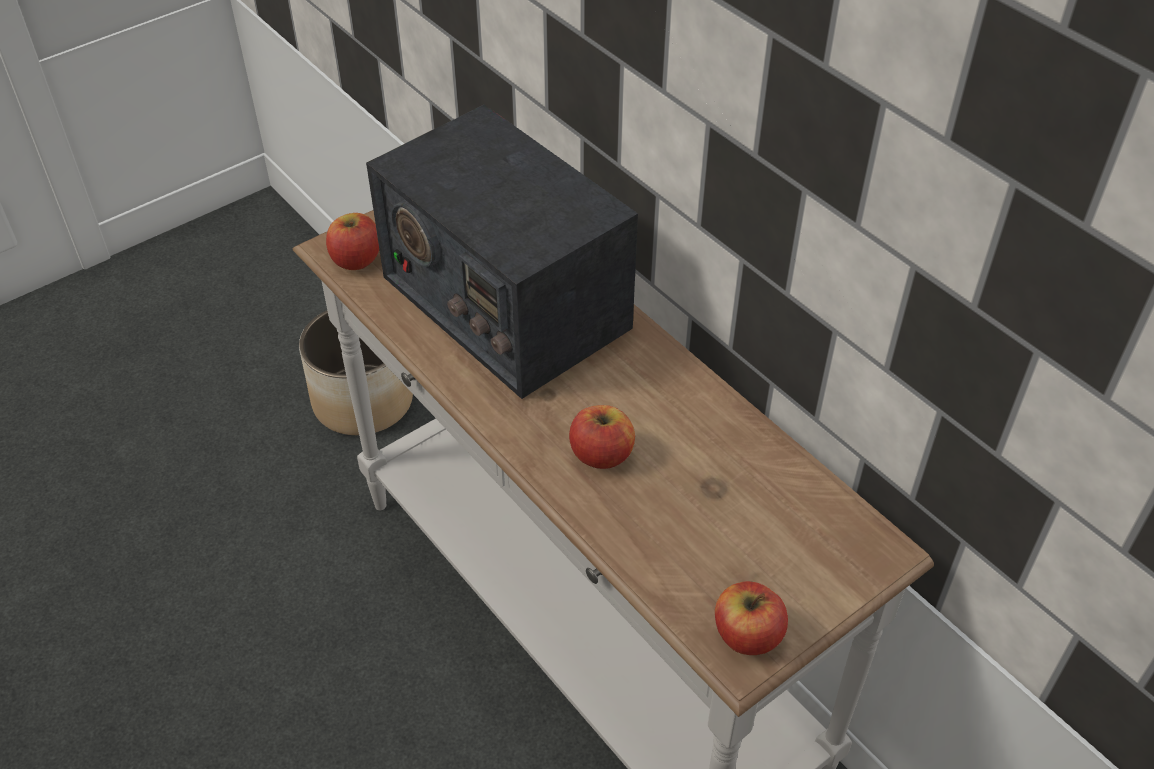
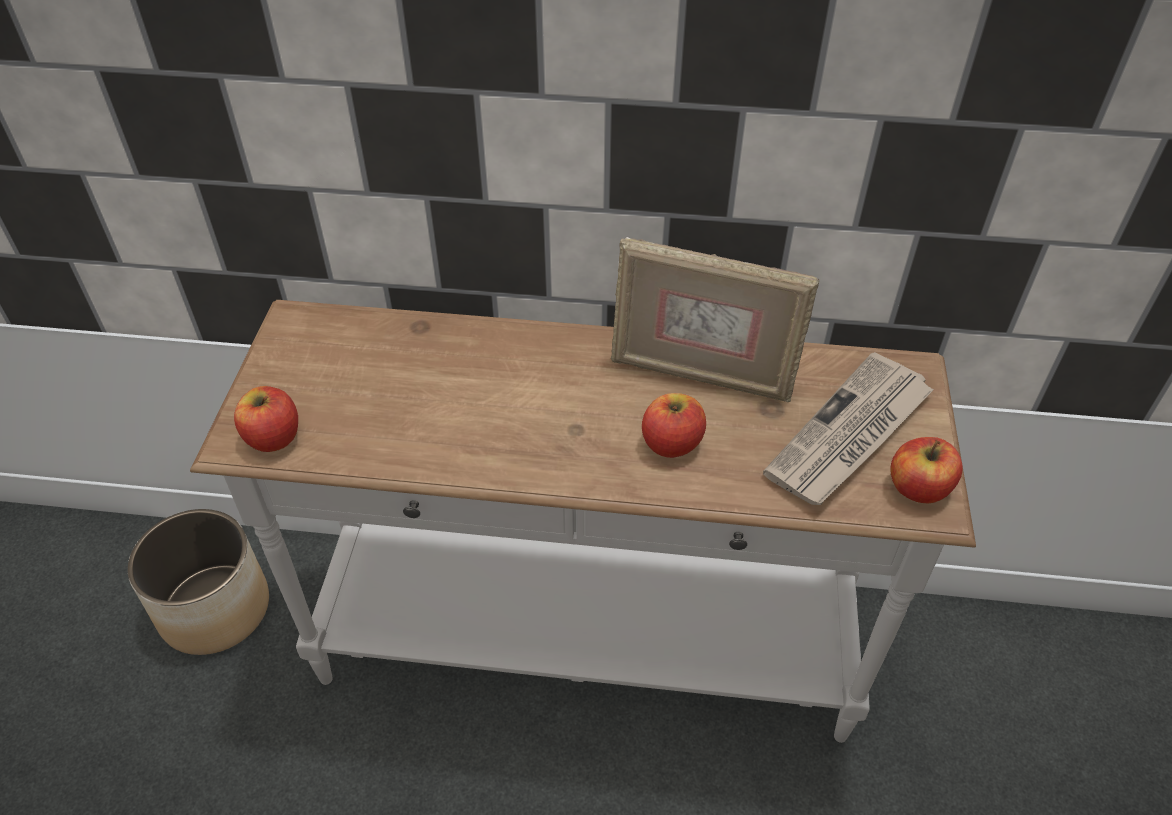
camera: 45 degrees left, 0 degrees up
(504, 301) = (449, 385): radio -> none
(693, 423) = (701, 375): none -> picture frame
(749, 554) = (849, 434): none -> newspaper

